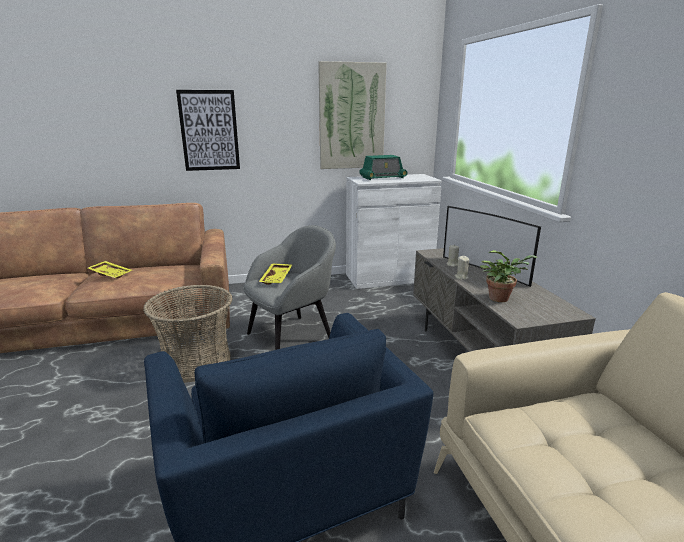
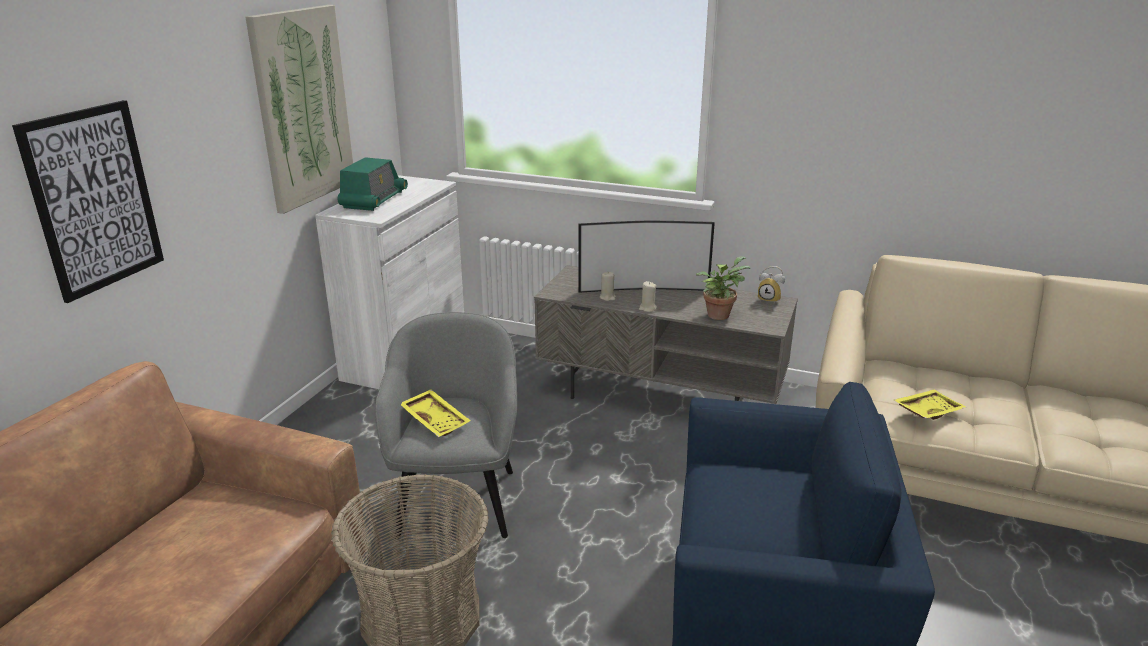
camera: 55 degrees left, 5 degrees up
(111, 274) = (120, 590): yellow tray -> yellow tray (927, 411)
(566, 309) = (770, 299): none -> alarm clock

